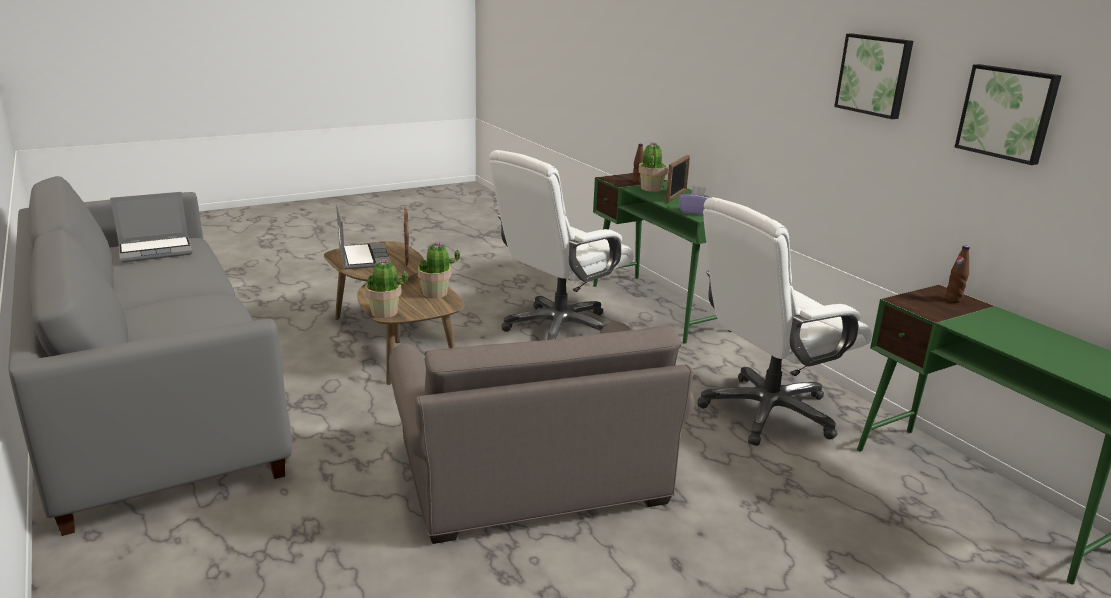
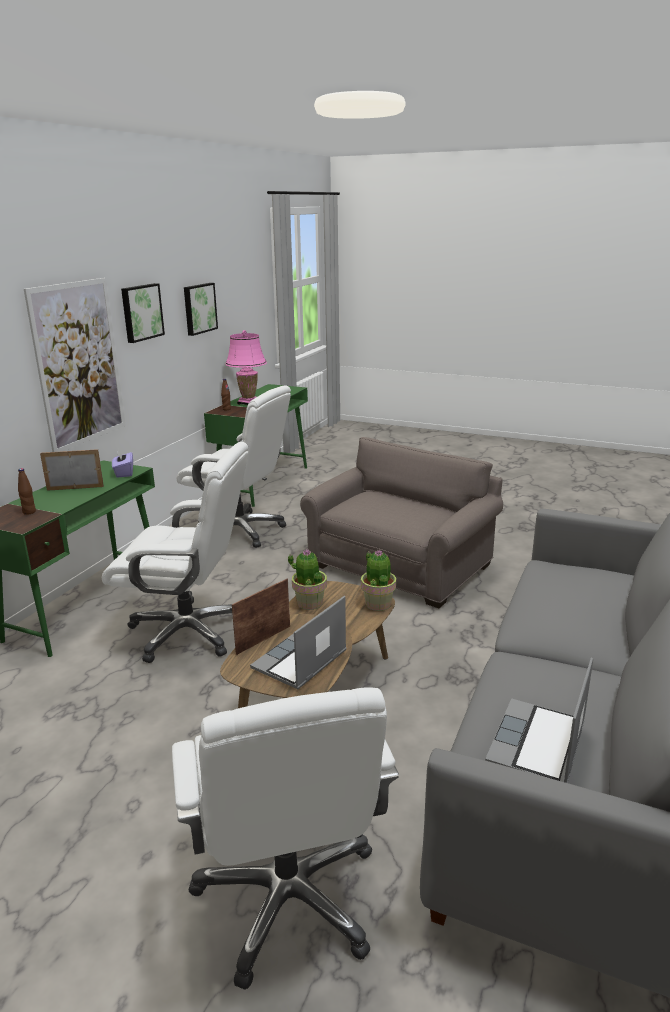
camera: 125 degrees left, 0 degrees up
(157, 250) = (538, 745): laptop -> laptop turned 90 degrees counterclockwise
(284, 290) = (288, 898): none -> white office chair
(651, 189) = (54, 501): potted plant -> none
(771, 101) = (78, 364): none -> picture
(991, 322) = (248, 403): none -> pink table lamp

